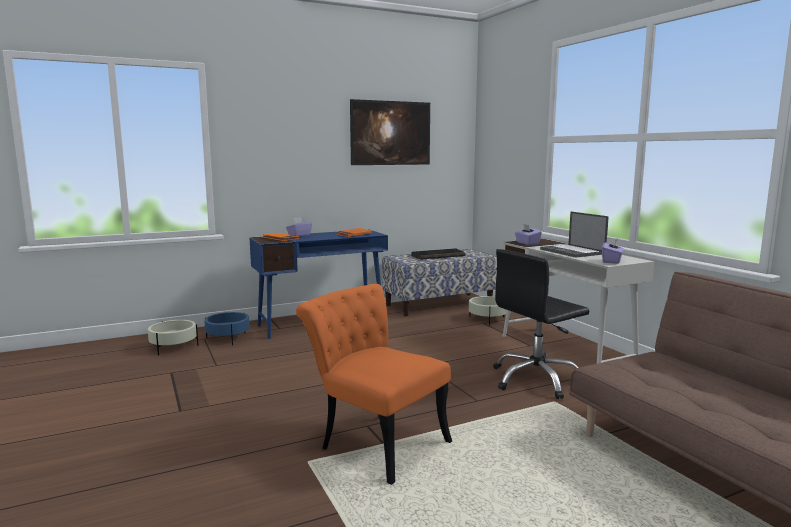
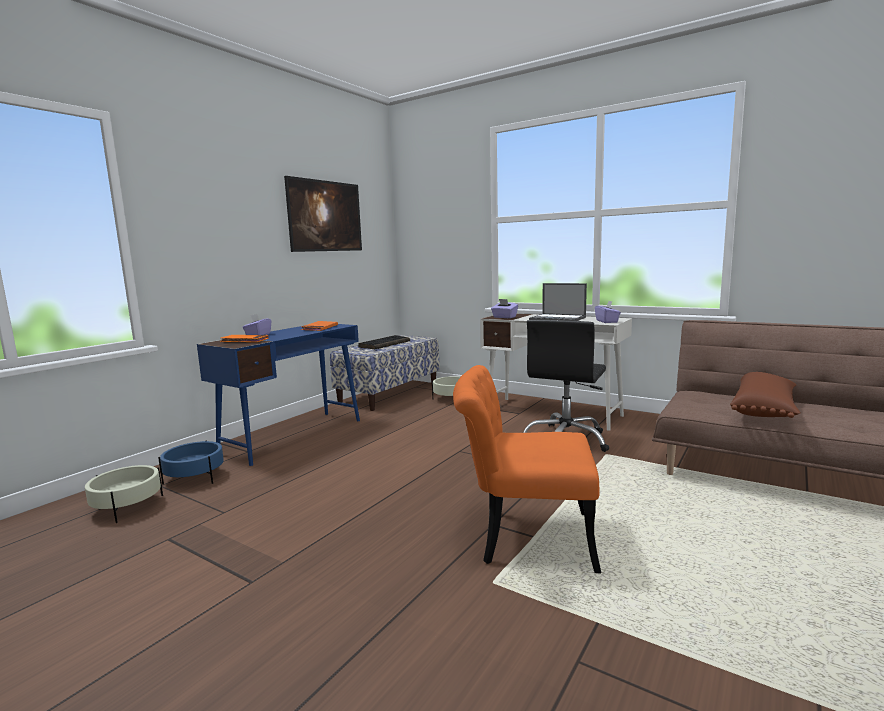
camera: 30 degrees left, 0 degrees up
(697, 389) = (765, 410): none -> brown pillow

